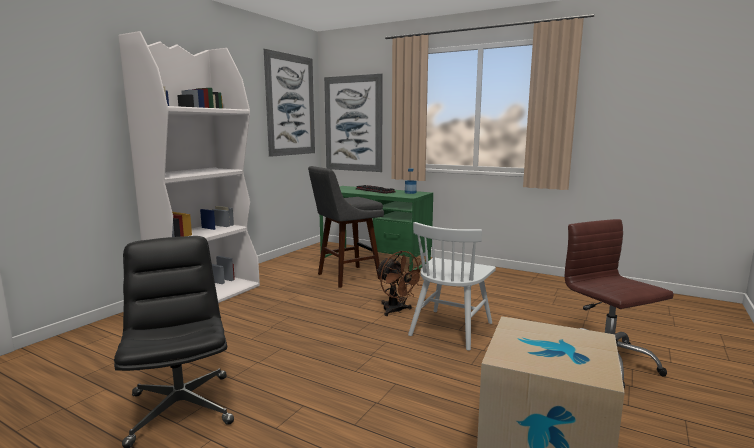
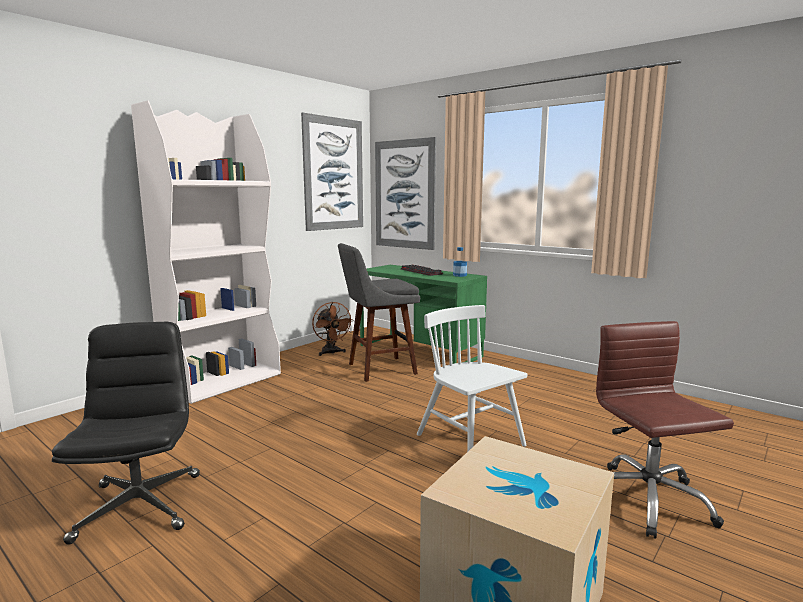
camera: 10 degrees right, 0 degrees up
(396, 311) = (417, 414): brown fan -> brown fan (331, 353)
(451, 329) = (470, 441): white chair -> white chair turned 105 degrees clockwise

